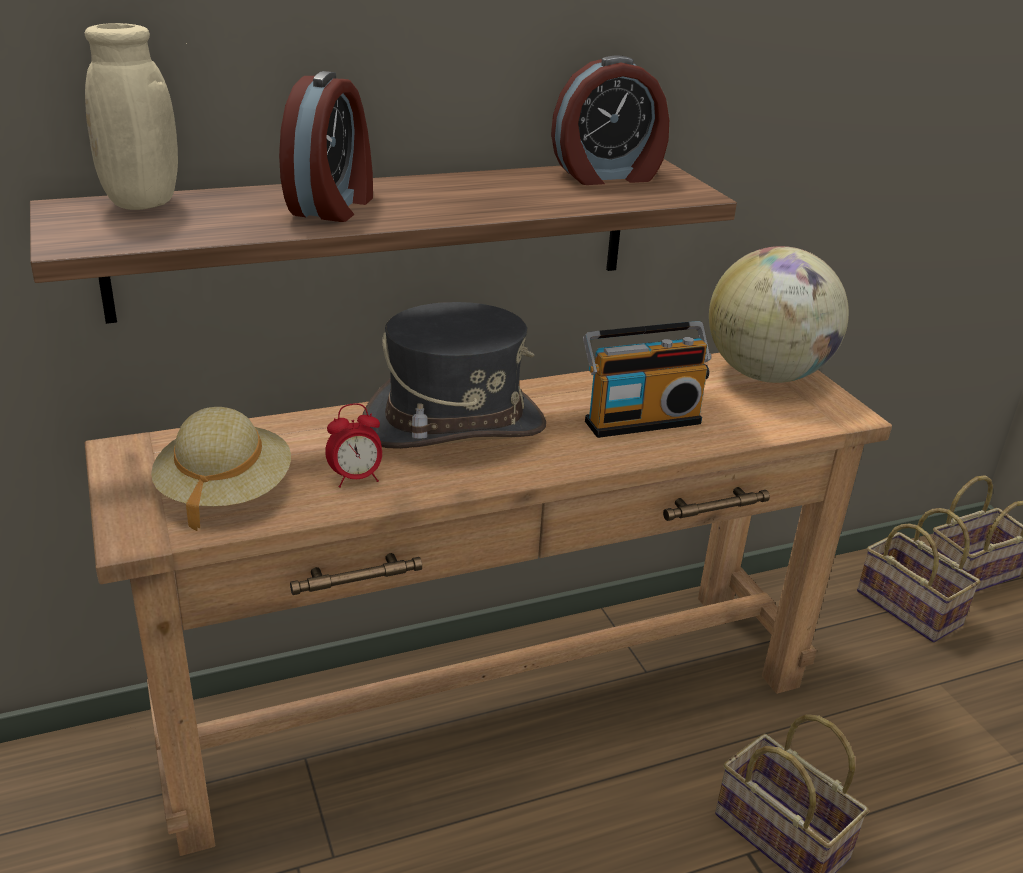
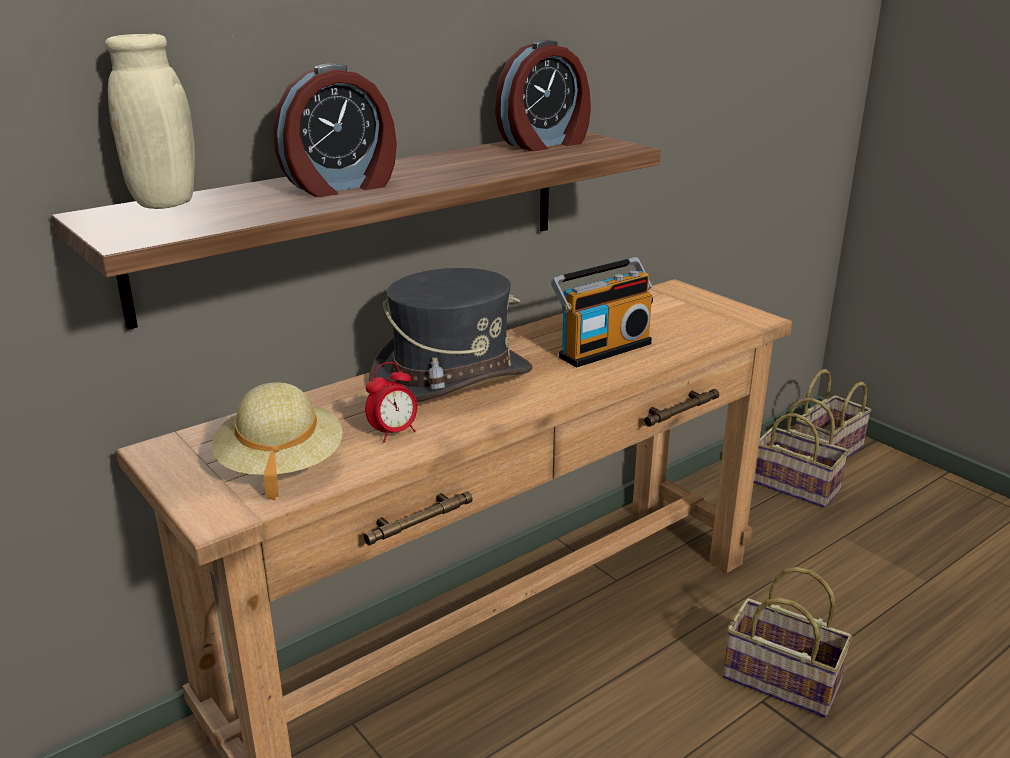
camera: 15 degrees left, 5 degrees down
(333, 206) = (341, 186): alarm clock -> alarm clock turned 60 degrees clockwise
(766, 375) = (677, 302): globe -> none

